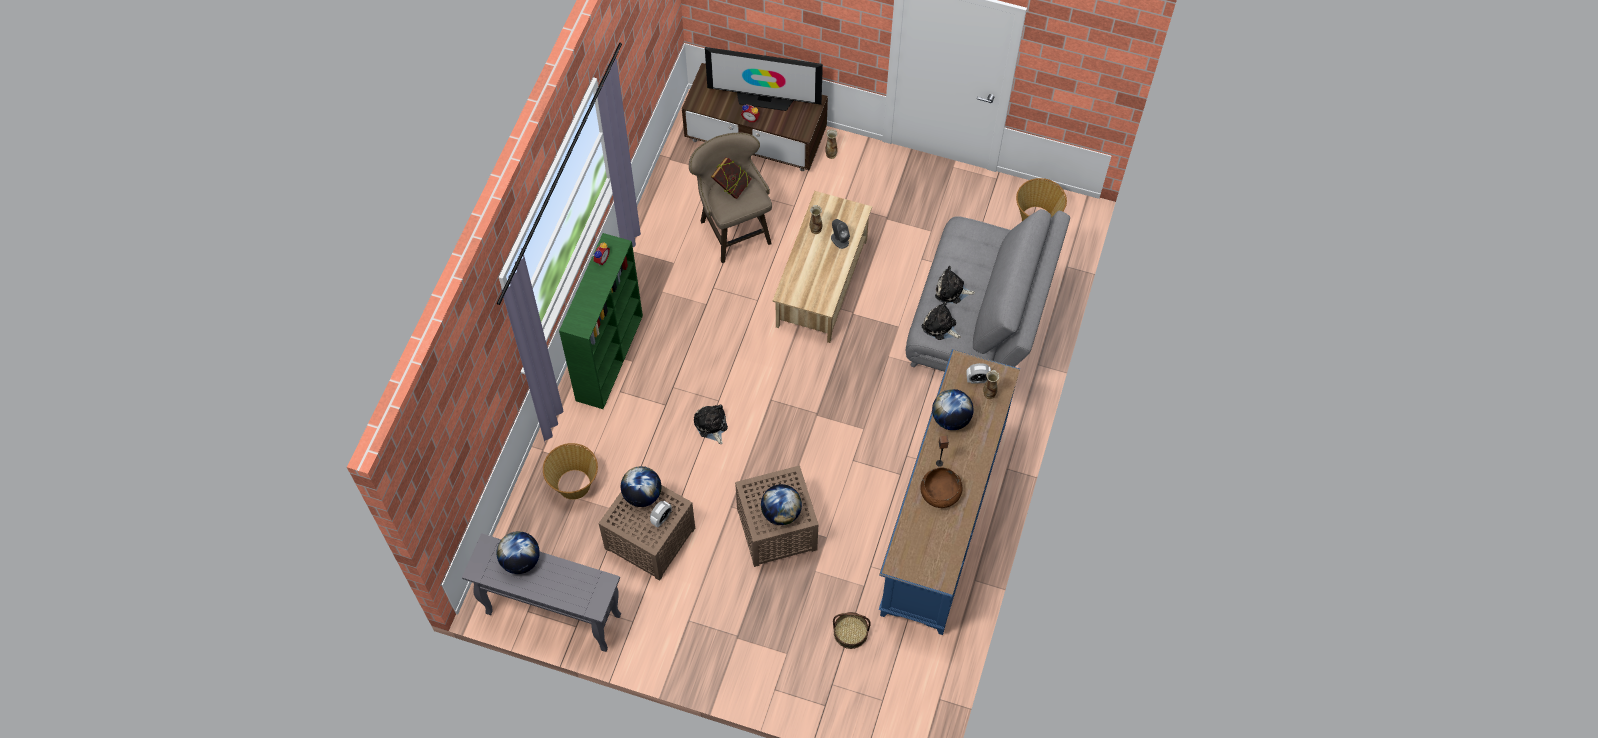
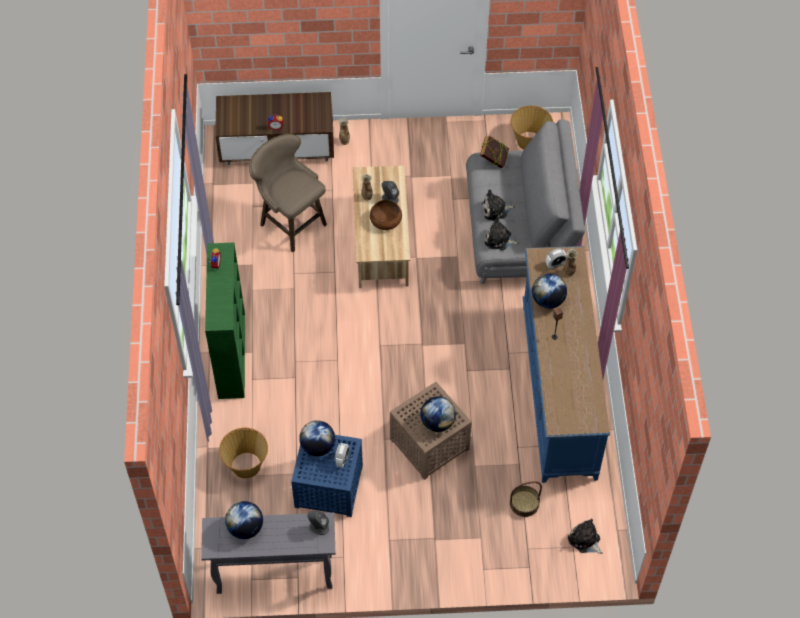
camera: 20 degrees left, 5 degrees down
(596, 587) = (318, 527): none -> grey speaker
(649, 537) = (328, 485): brown side table -> blue side table
(711, 425) = (340, 381): plush toy -> plush toy (585, 540)
(731, 187) = (287, 182): book -> book (493, 160)
(764, 99) = (280, 109): television -> none
(940, 492) = (565, 358): brown bowl -> brown bowl (386, 220)

